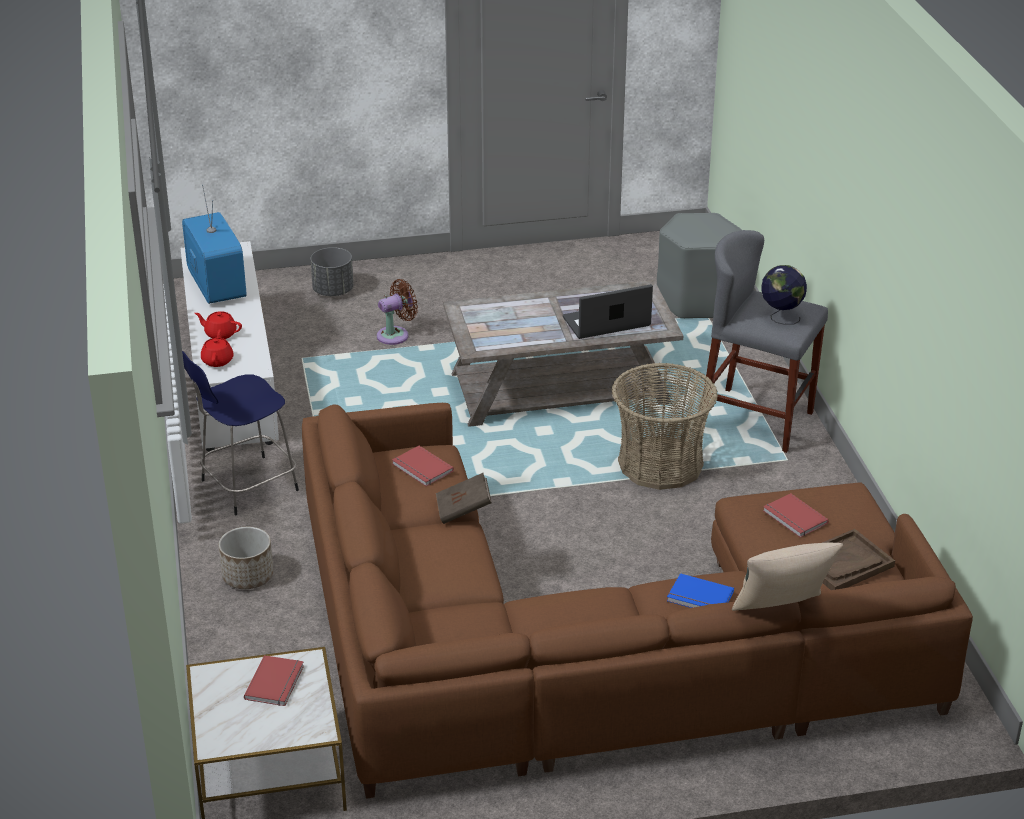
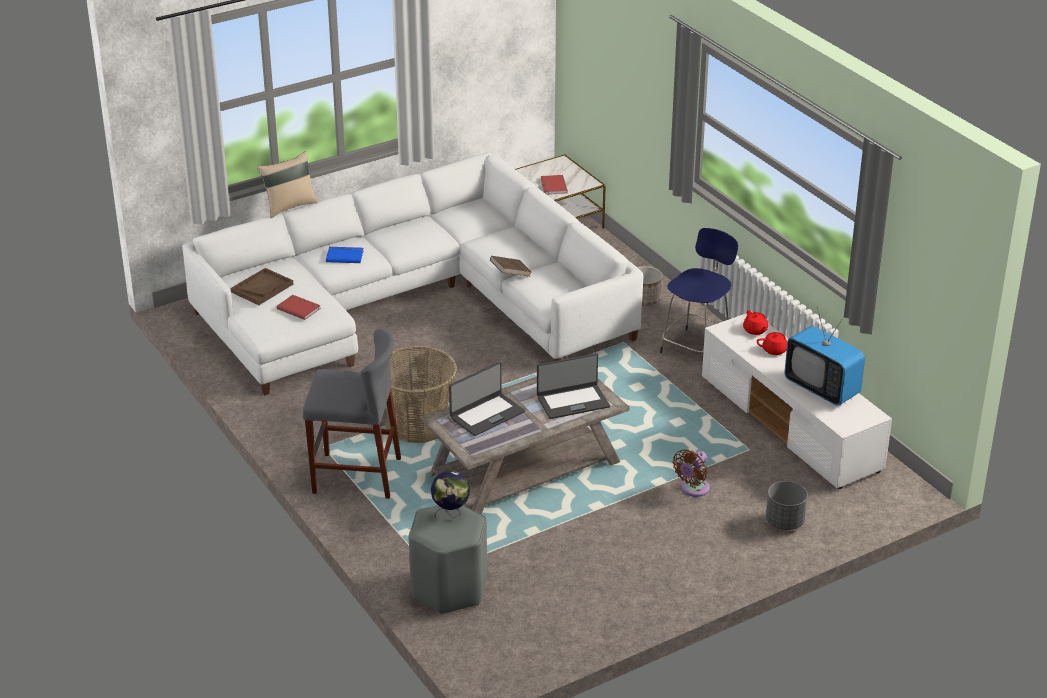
camera: 160 degrees right, 0 degrees up
(421, 468) = (554, 291): red book -> none
(501, 317) = (572, 401): none -> laptop
(588, 650) = (414, 303): brown sofa -> white sofa
(781, 317) = (337, 383): globe -> globe (451, 514)

